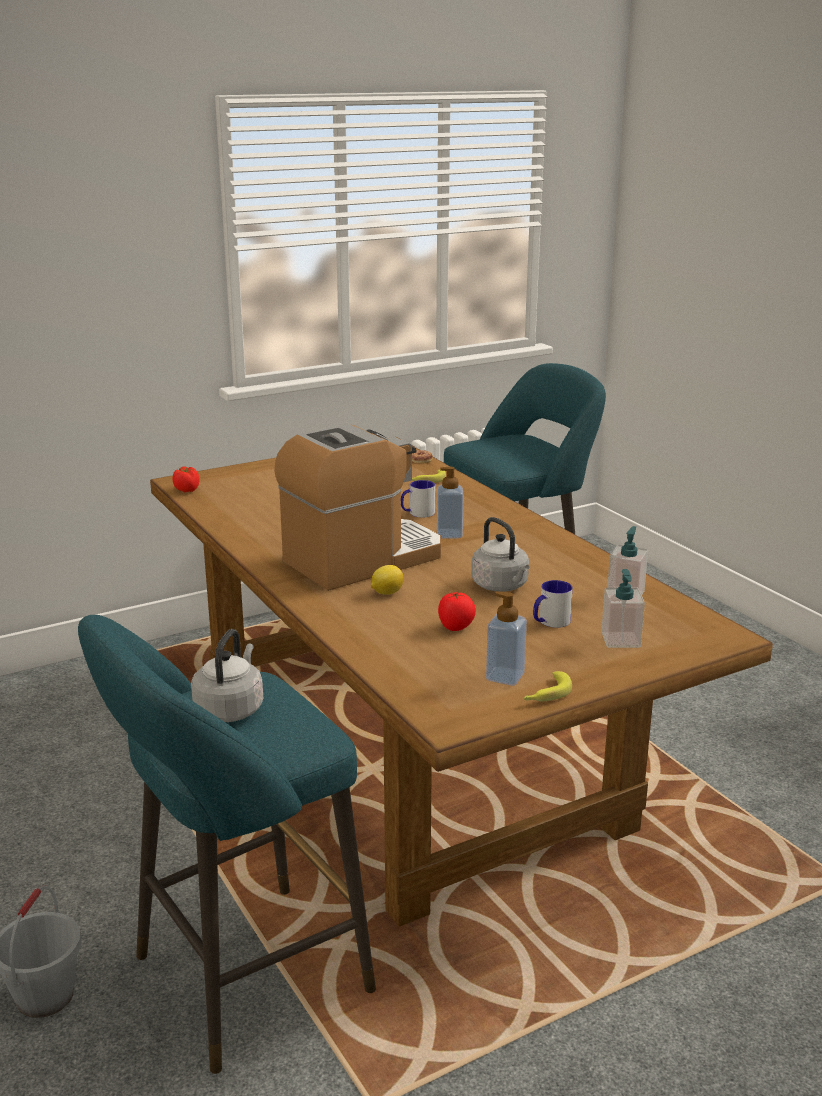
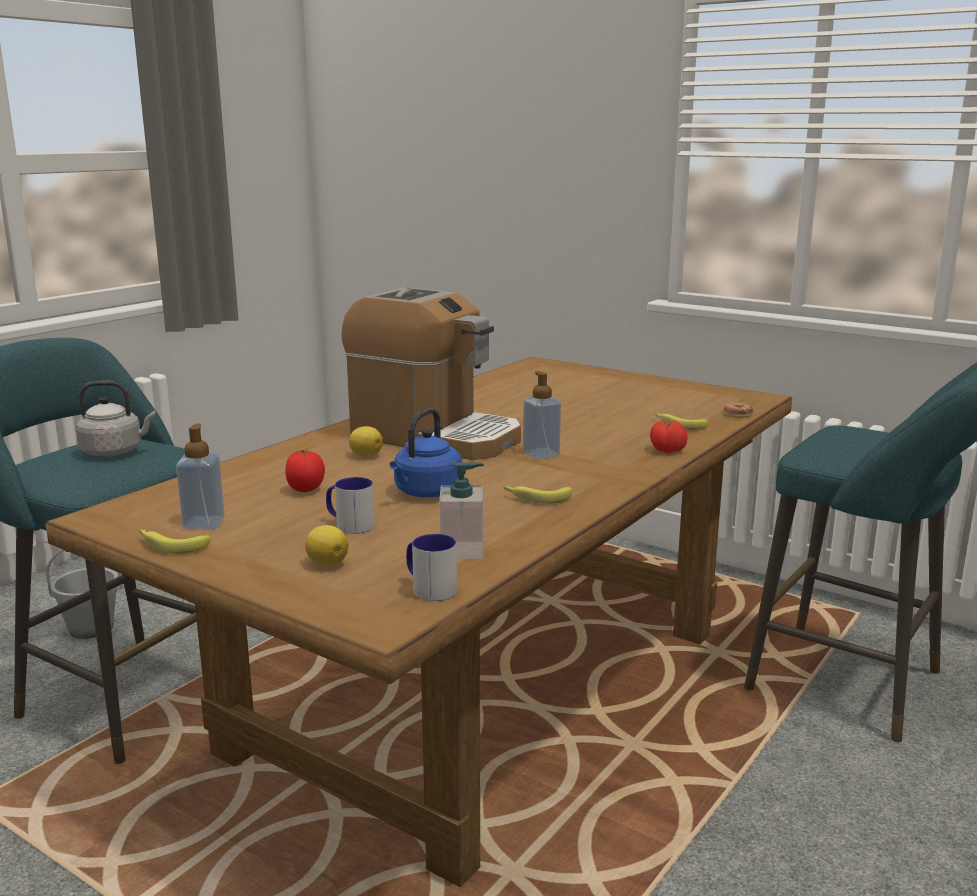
camera: 65 degrees right, 5 degrees down
(187, 490) = (522, 367): tomato -> tomato (668, 450)
(417, 513) = (579, 435): mug -> mug (429, 588)
(501, 586) = (425, 493): grey kettle -> blue kettle
(543, 554) = (536, 498): none -> banana
(620, 640) = (327, 563): soap dispenser -> lemon

